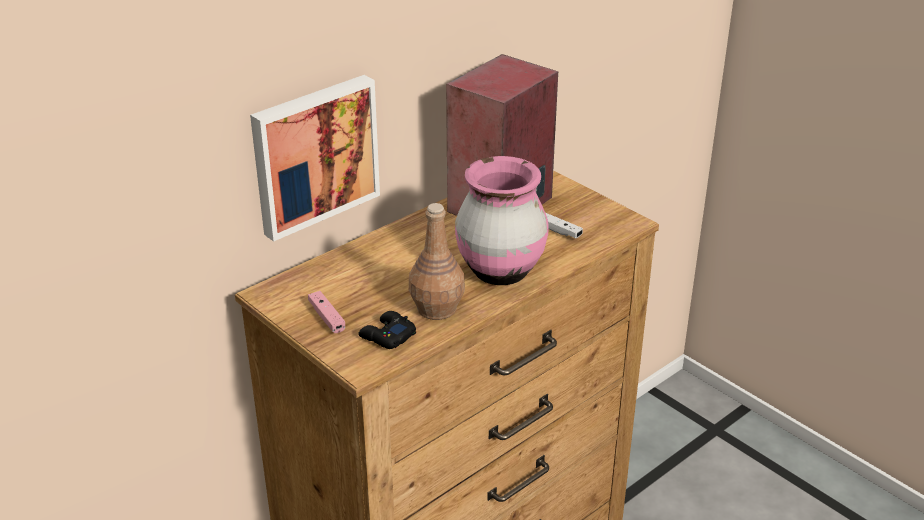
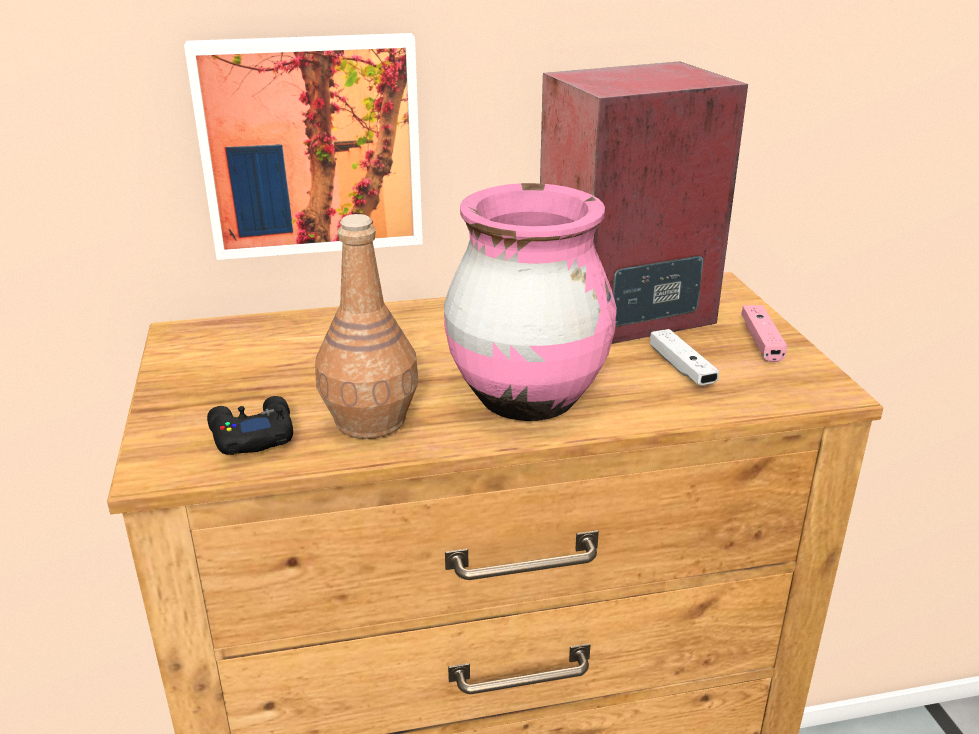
camera: 30 degrees right, 5 degrees down
(326, 317) = (209, 384): pink game controller -> pink game controller (761, 341)

